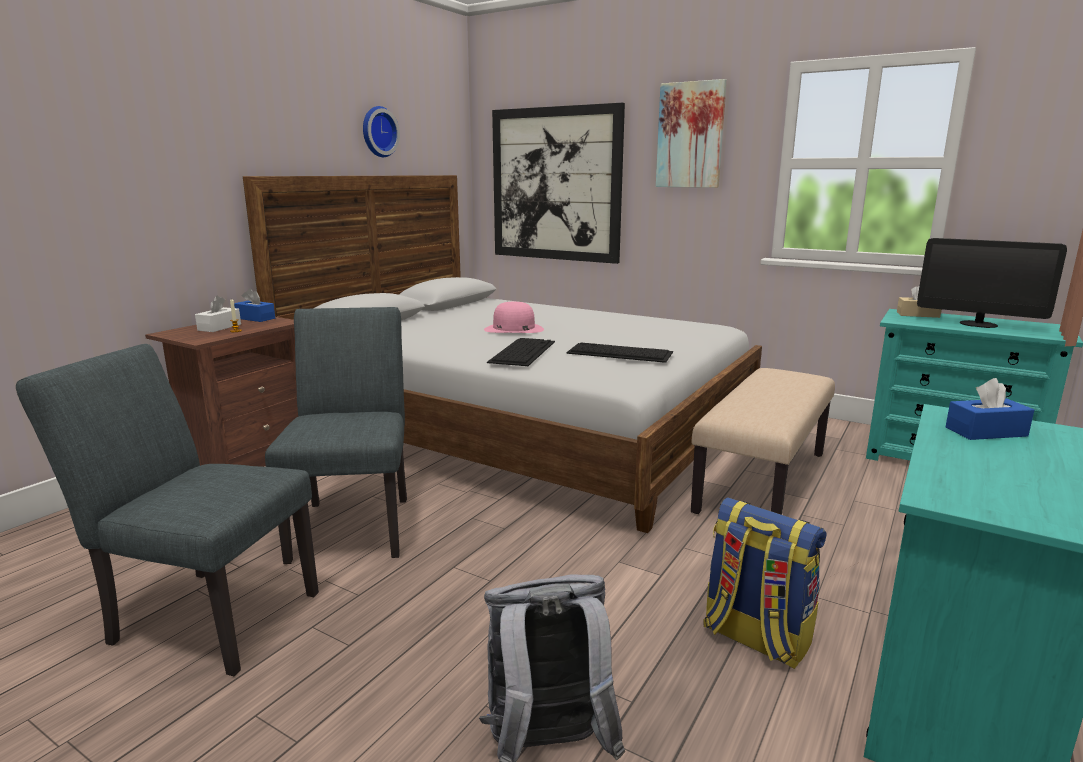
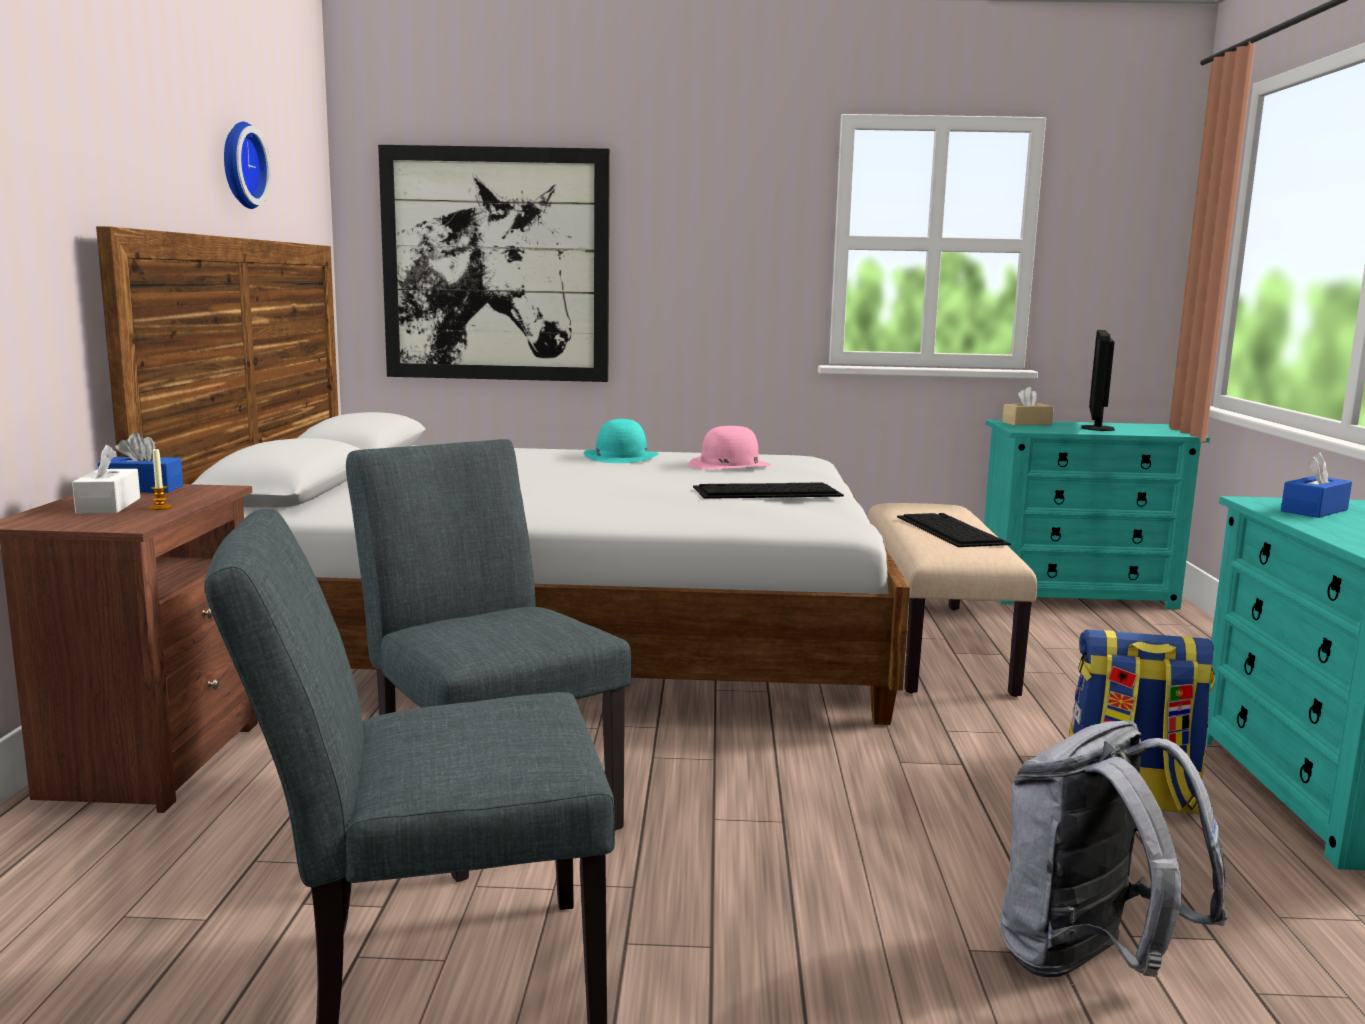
camera: 30 degrees left, 5 degrees down
(513, 329) = (556, 479): pink hat -> pink hat (729, 464)
(522, 351) = (638, 502): keyboard -> keyboard (949, 530)
(590, 316) = (621, 456): none -> turquoise hat
(690, 135) = (711, 200): picture -> none
(978, 324) = (1097, 428): monitor -> monitor turned 105 degrees clockwise

